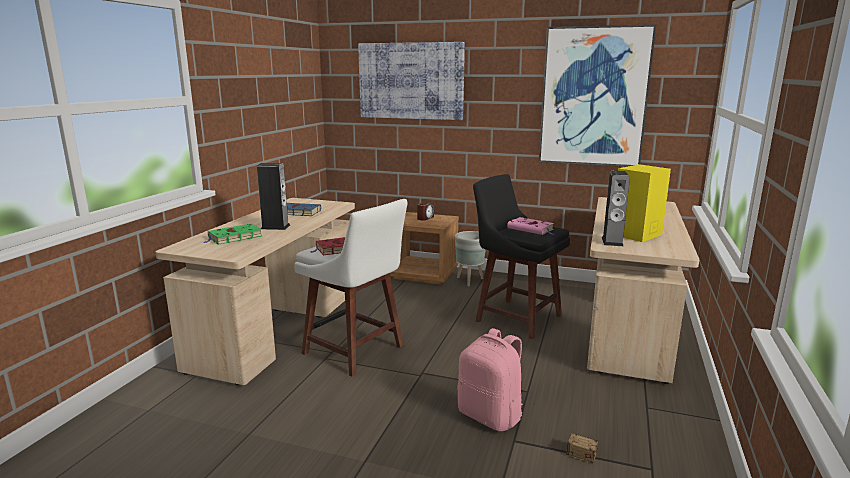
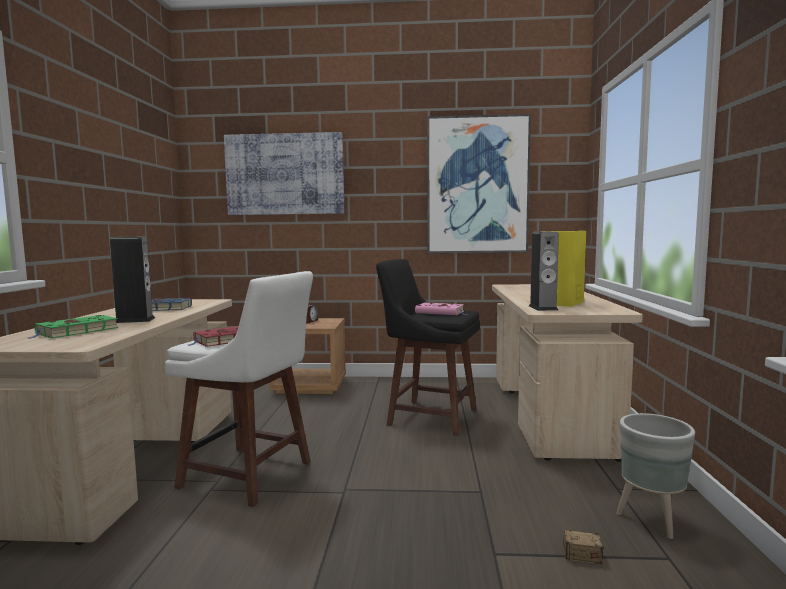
camera: 15 degrees left, 10 degrees down
(470, 281) = (364, 387): grey planter -> grey planter (652, 520)
(491, 416) = (452, 527): pink backpack -> none

